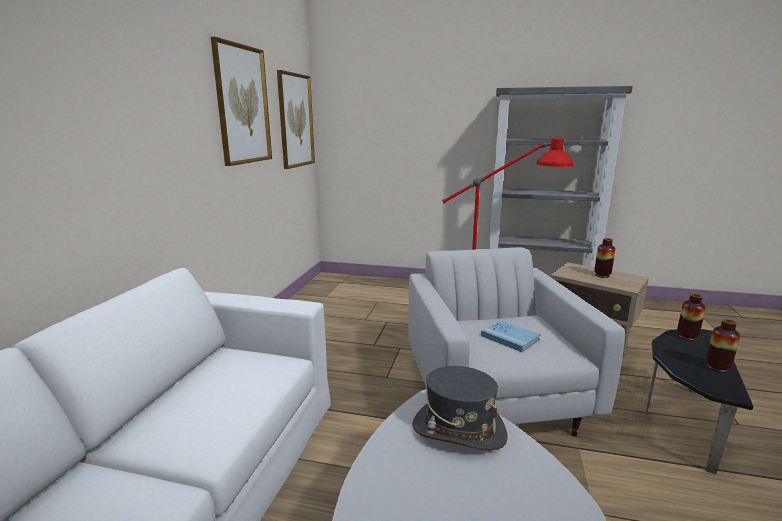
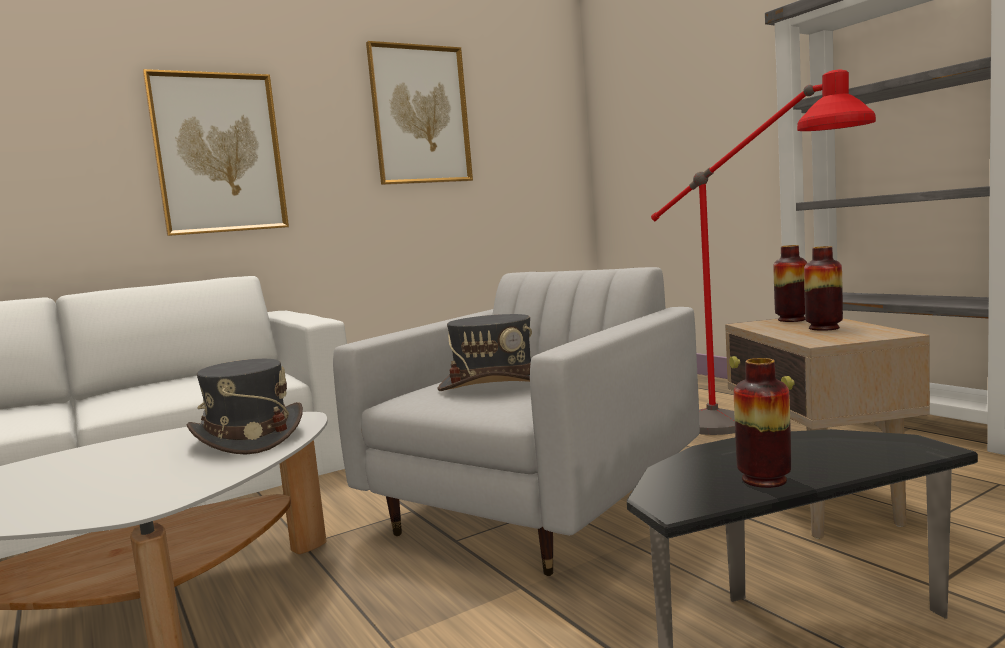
camera: 45 degrees right, 10 degrees down
(295, 120) = (539, 133): picture -> picture (219, 153)
(510, 338) = (494, 385): blue book -> grey hat
(687, 337) = (848, 441): vase -> vase (791, 320)

